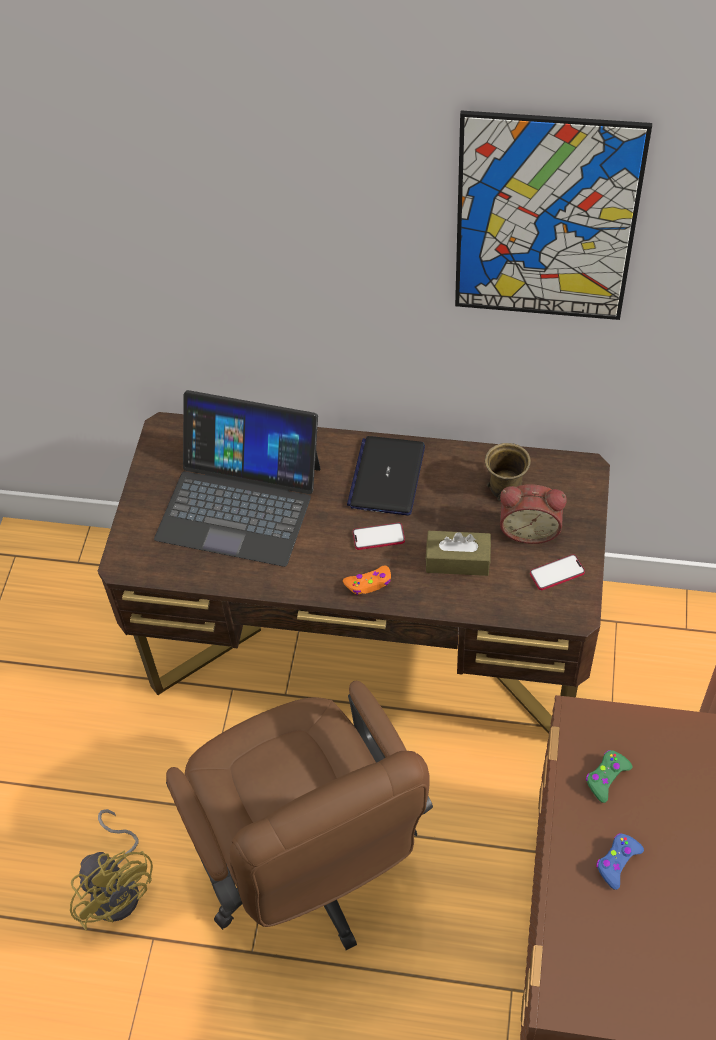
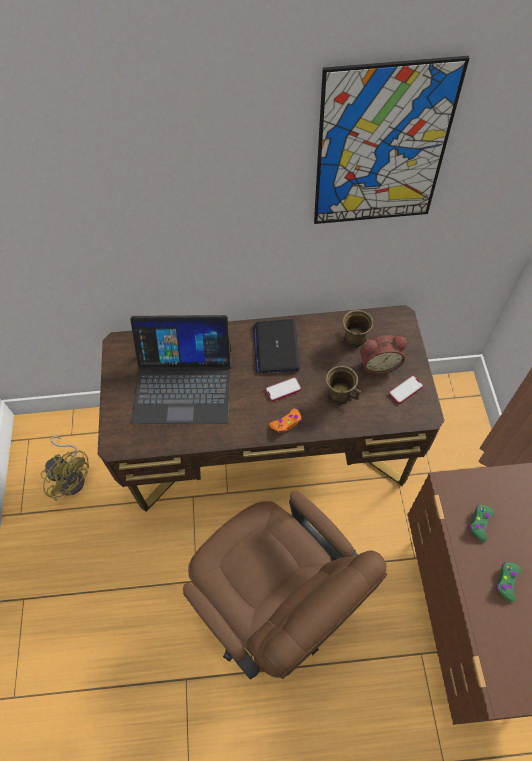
camera: 15 degrees left, 5 degrees up
(119, 887) = (154, 649): yellow fan -> yellow fan (72, 476)
(457, 560) = (339, 395): brown tissue box -> brown mug
(617, 862) = (506, 581): blue game controller -> green game controller

